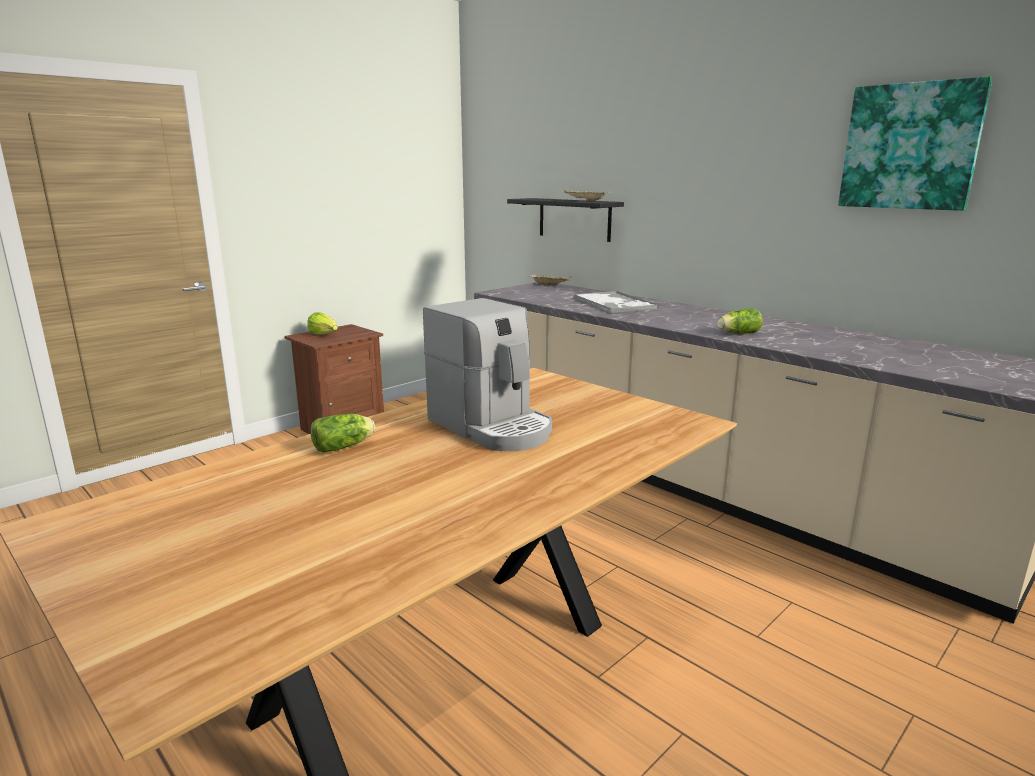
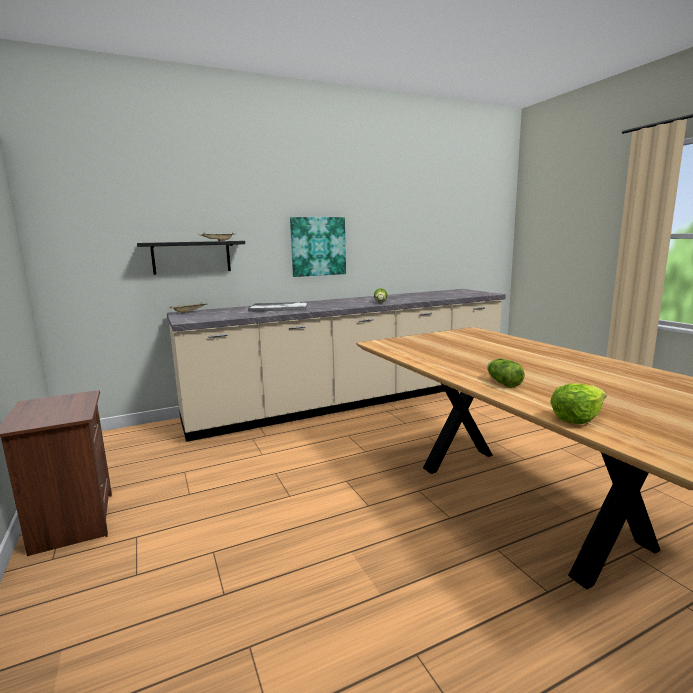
camera: 70 degrees left, 5 degrees down
(324, 334) = (43, 413): lettuce -> lettuce (577, 418)
(492, 427) = (471, 355): coffee machine -> none
(910, 147) = (395, 207): picture -> picture (318, 246)

